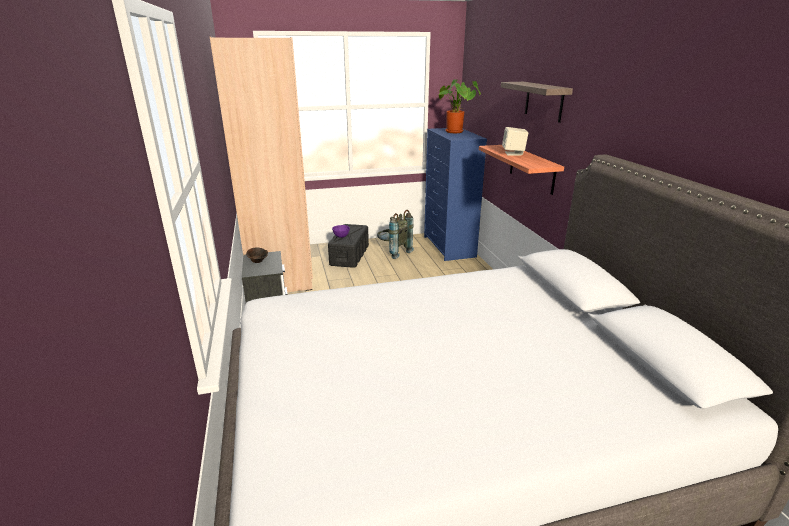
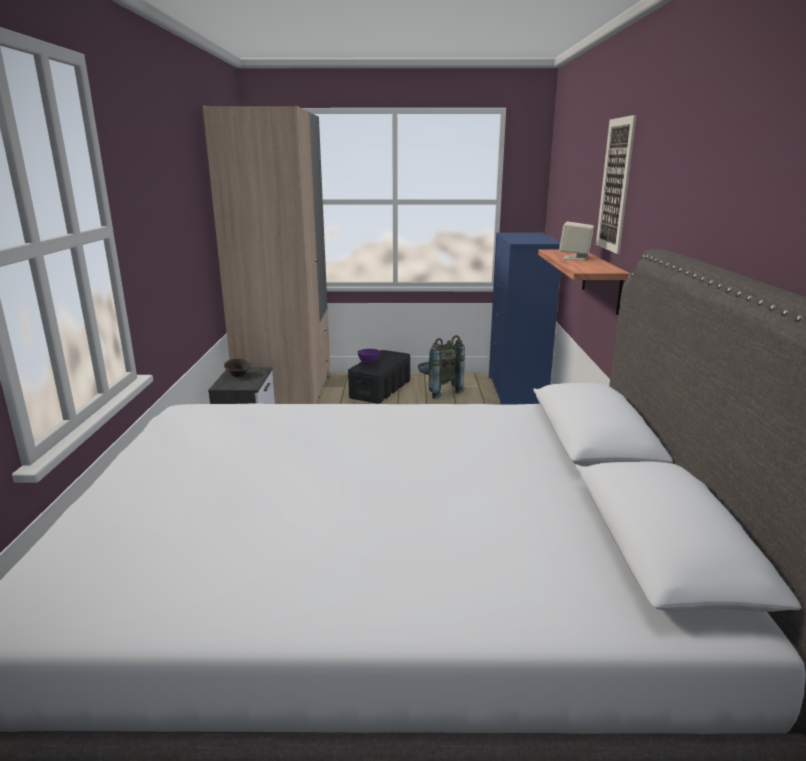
camera: 15 degrees right, 5 degrees down
(456, 132) = (529, 236): potted plant -> none
(544, 101) = (615, 185): shelf -> picture

